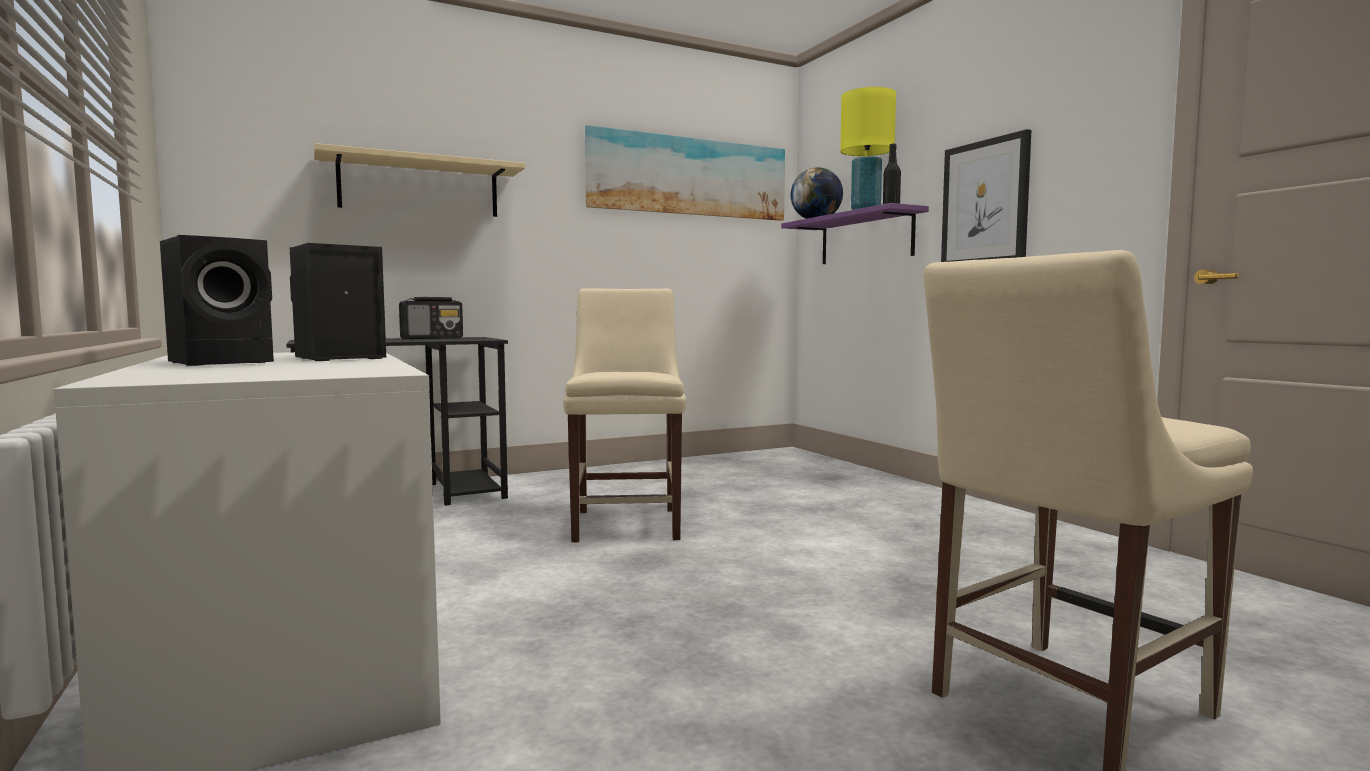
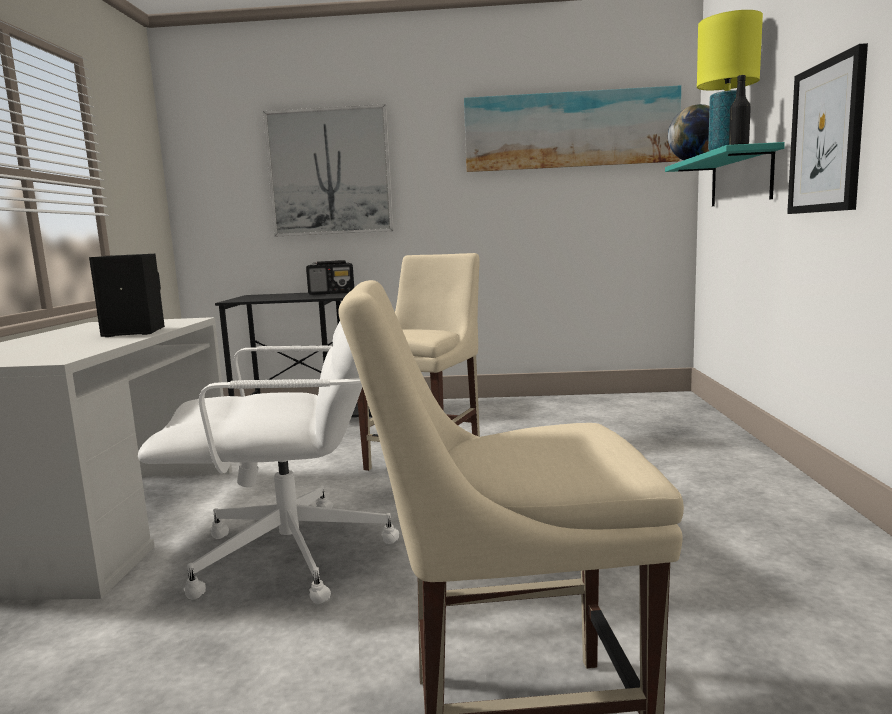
camera: 30 degrees right, 5 degrees up
(225, 362) = (59, 337): black speaker -> none
(419, 187) = (330, 172): beige shelf -> picture
(632, 630) = (295, 556): none -> white office chair
(865, 238) = (740, 179): purple shelf -> turquoise shelf

